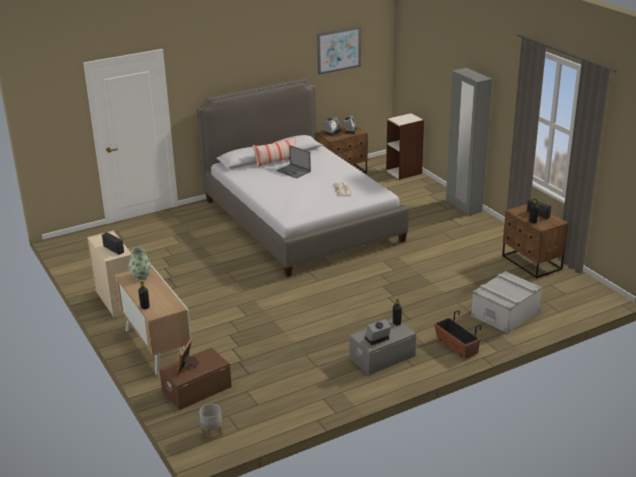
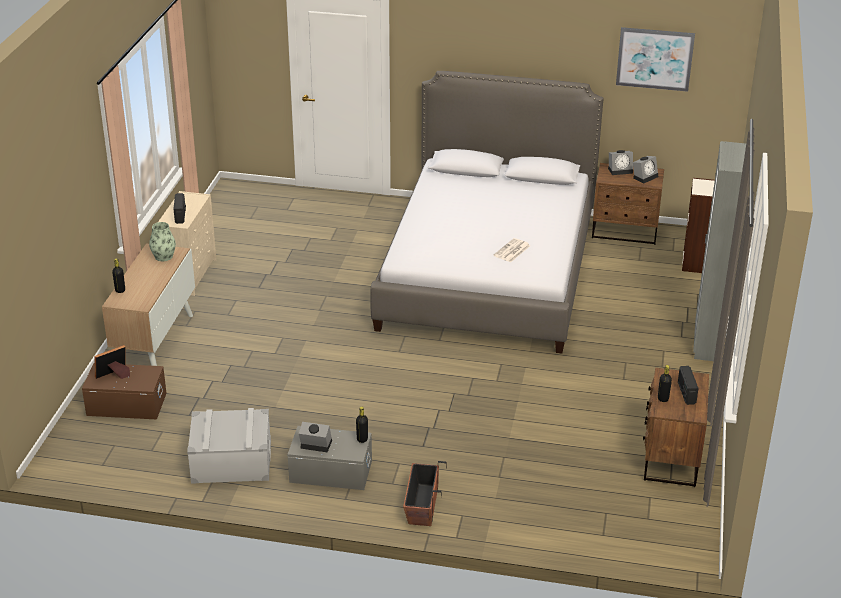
camera: 40 degrees right, 5 degrees up
(211, 433) = (78, 454): grey planter -> none
(276, 162) = (497, 183): pillow -> none
(294, 171) = (495, 204): laptop -> none
(505, 313) = (535, 500): grey storage box -> grey storage box (231, 461)

